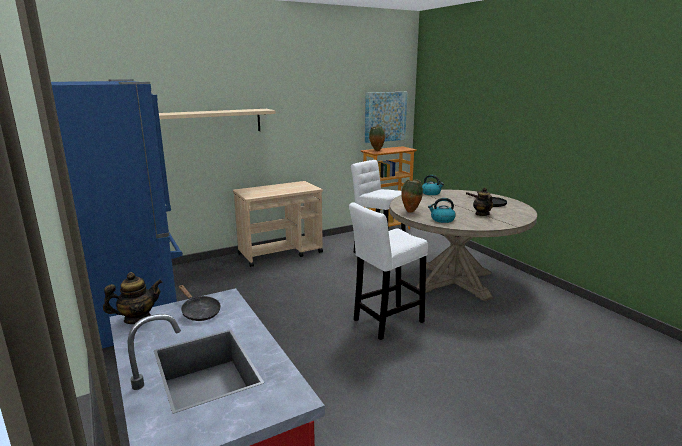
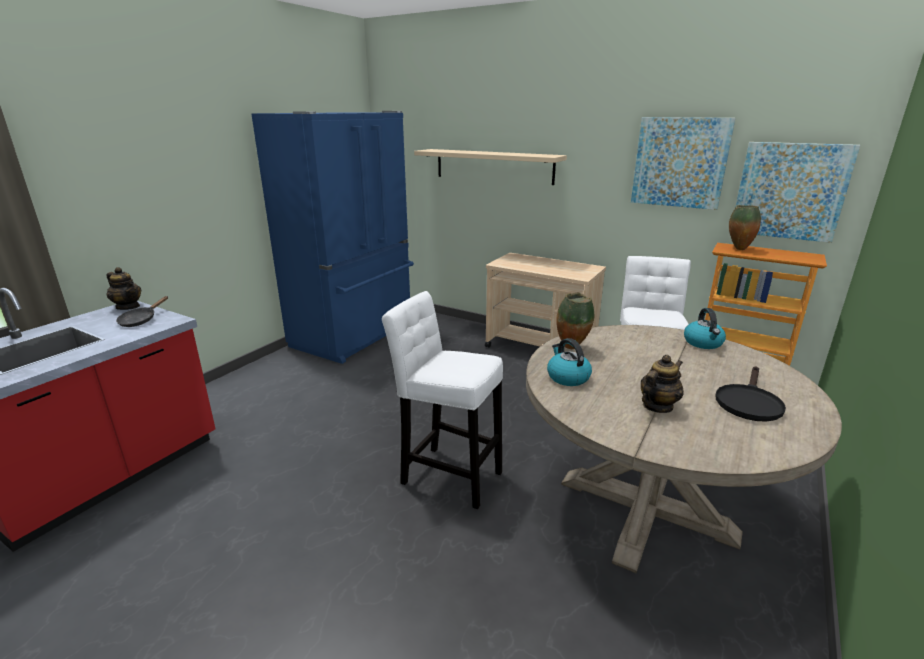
camera: 60 degrees right, 5 degrees up
(335, 107) = (680, 162): none -> picture

